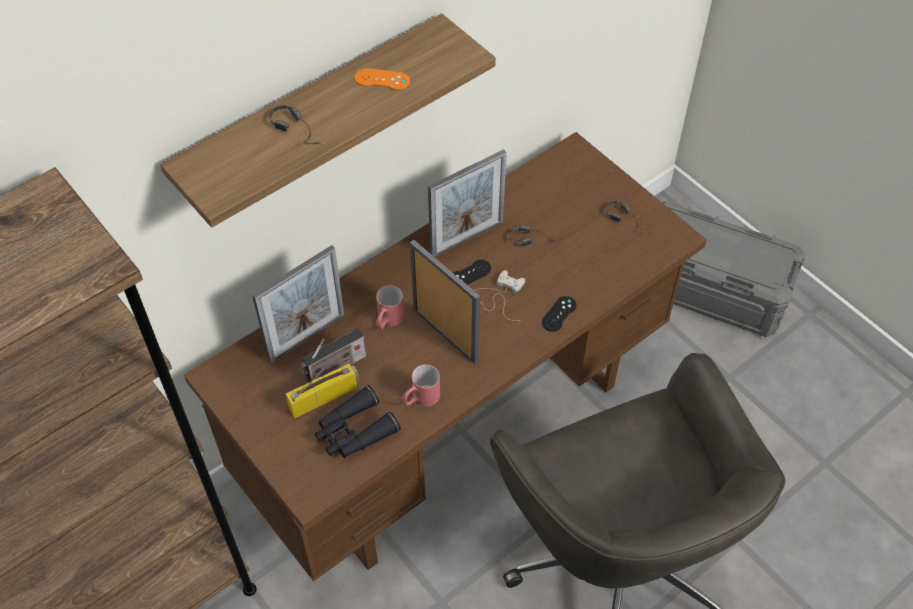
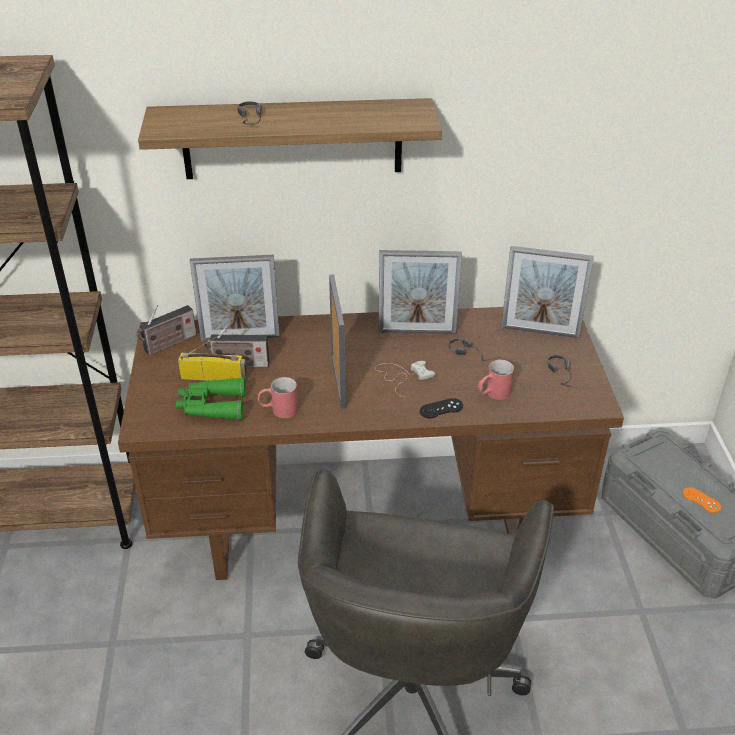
camera: 35 degrees right, 15 degrees down
(241, 385) = (168, 344): none -> radio
(354, 431) = (211, 406): black binoculars -> green binoculars
(382, 79) = (342, 115): orange game controller -> orange game controller (701, 500)
(388, 321) = (306, 354): red mug -> red mug (493, 394)
(470, 274) = (397, 353): black game controller -> none
(571, 181) = (540, 332): none -> picture frame

